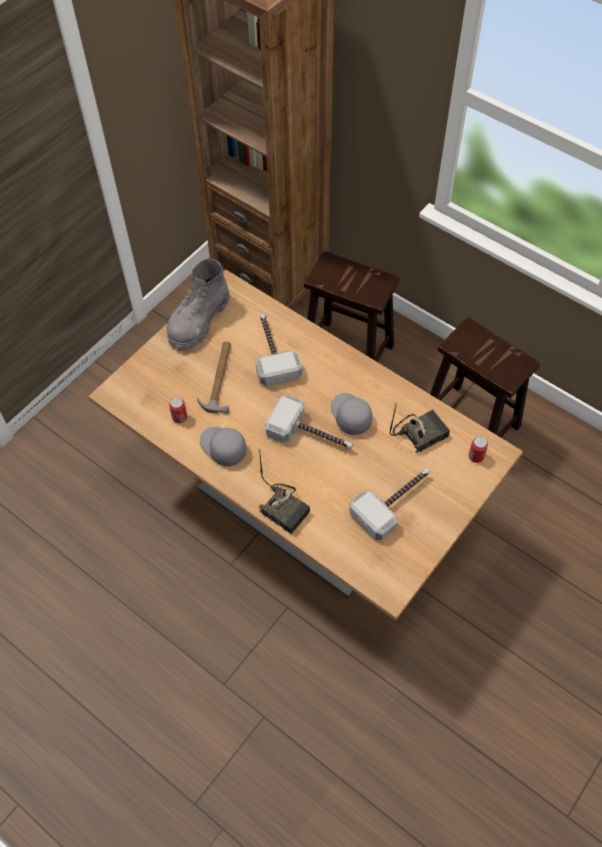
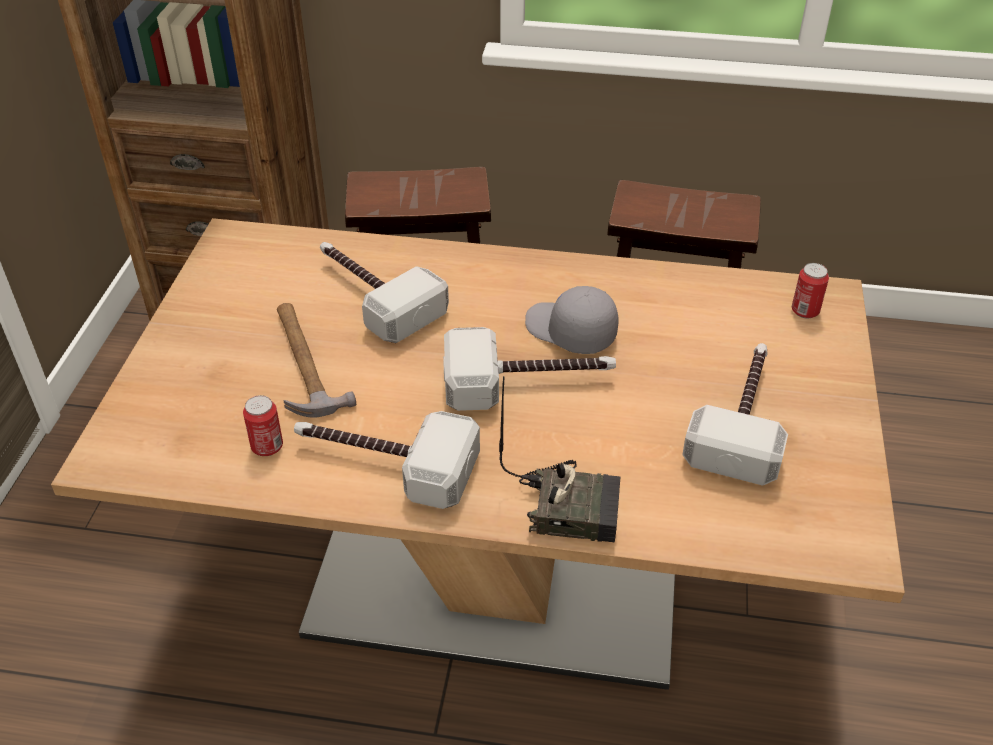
camera: 30 degrees left, 15 degrees down
(198, 321) = (209, 297): grey boot -> none
(222, 448) = (383, 461): grey cap -> hammer
(420, 433) = (697, 312): radio -> none

